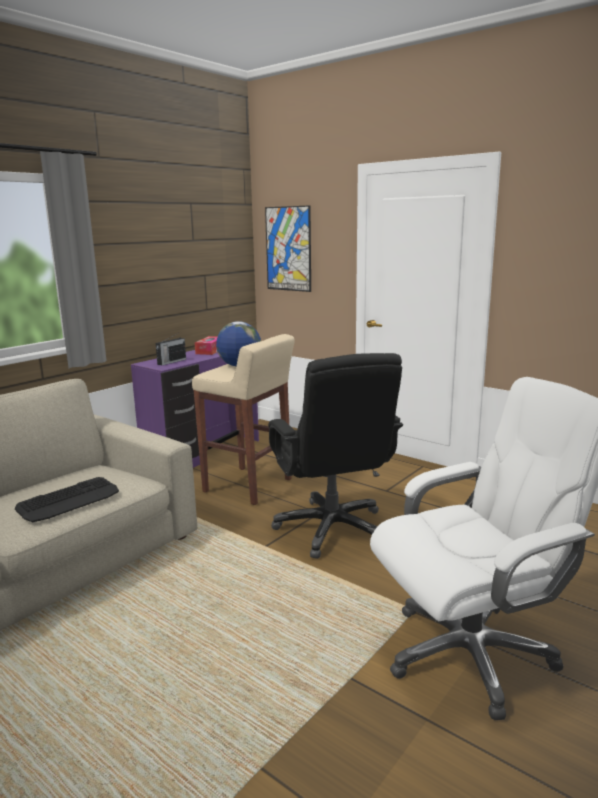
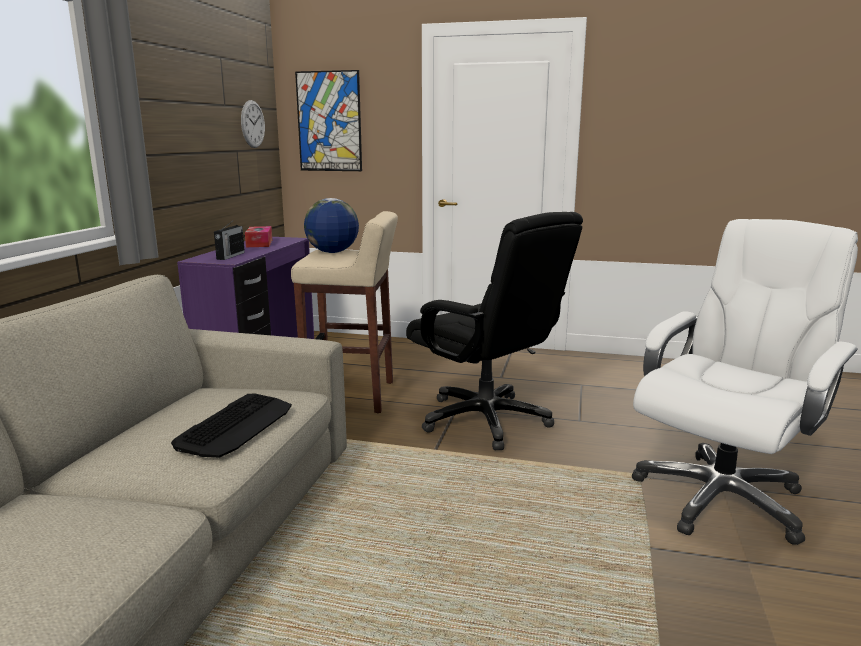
camera: 25 degrees left, 0 degrees up
(223, 252) = (252, 124): none -> wall clock

